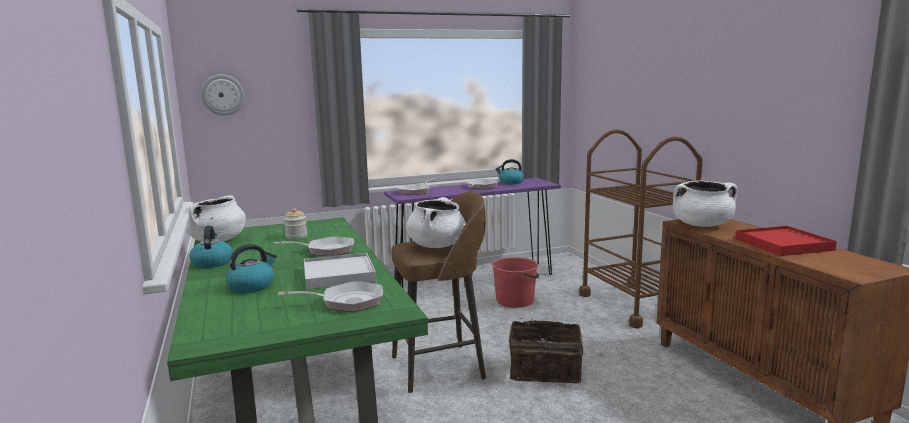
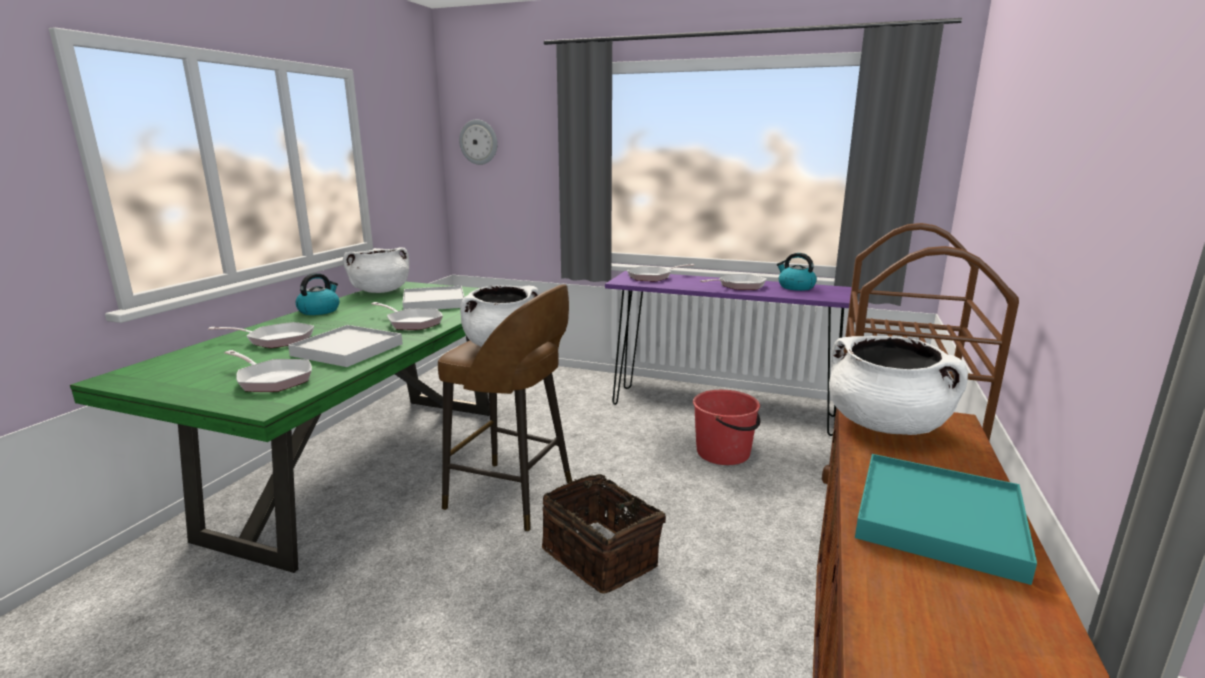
camera: 40 degrees right, 5 degrees up
(252, 286) = (276, 340): kettle -> frying pan
(296, 236) = (434, 302): jar -> white tray
(783, 244) = (939, 519): red tray -> turquoise tray

